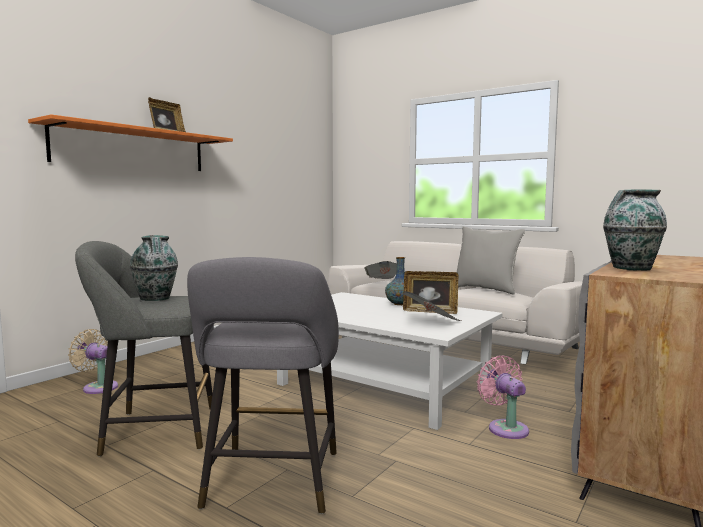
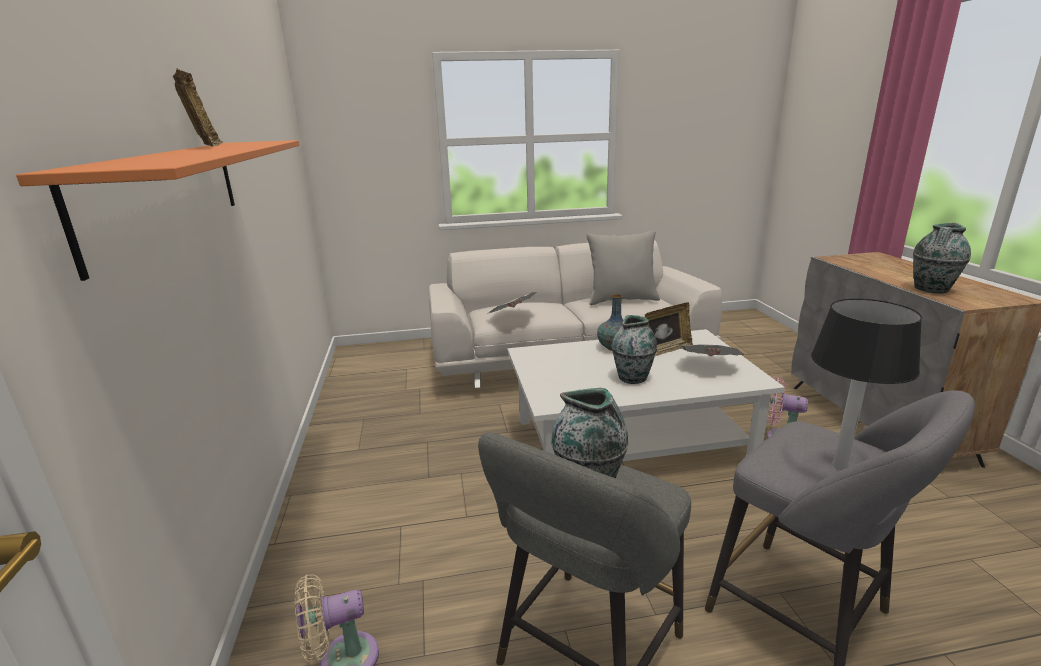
camera: 45 degrees left, 15 degrees up
(262, 323) = (839, 465): none -> table lamp
(363, 313) = (632, 377): none -> vase

